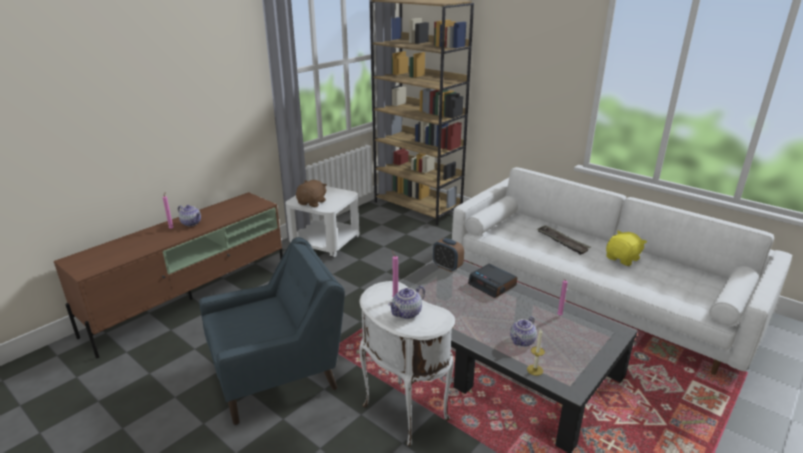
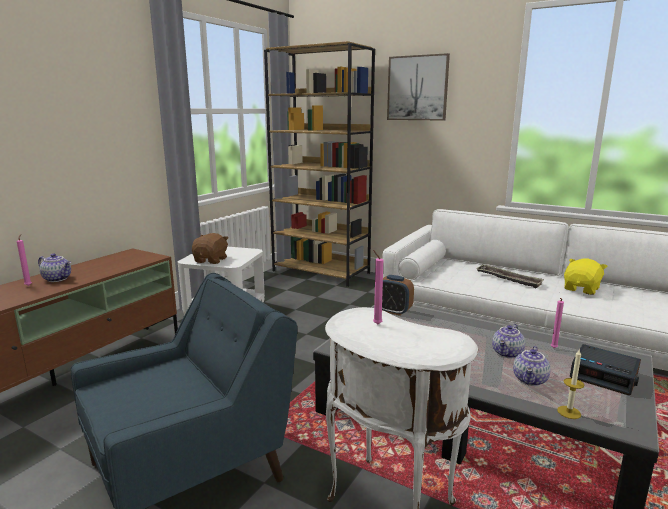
camera: 10 degrees left, 10 degrees down
(407, 313) = (405, 340): teapot -> teapot (508, 354)
(492, 285) = (456, 324): alarm clock -> alarm clock (604, 375)
(511, 45) = (417, 88): none -> picture

